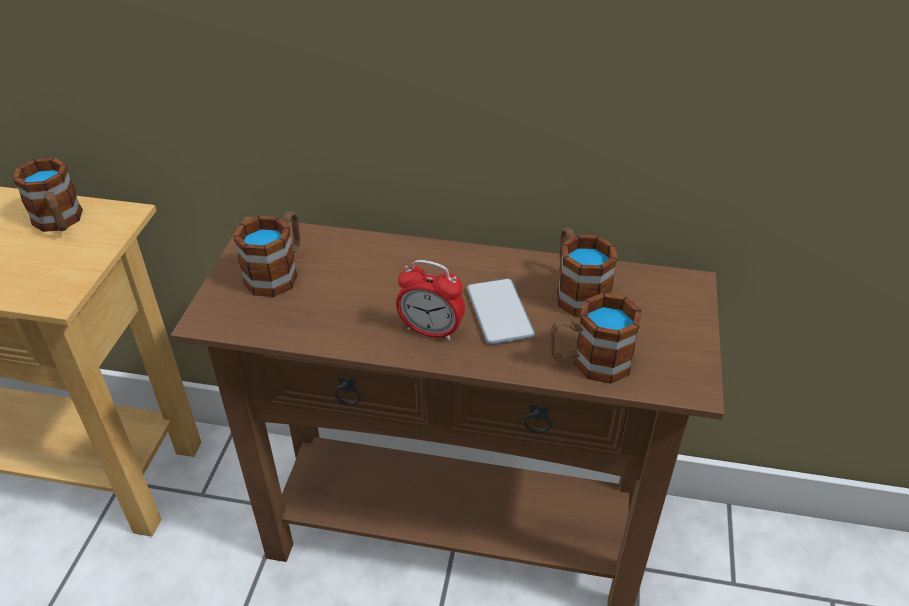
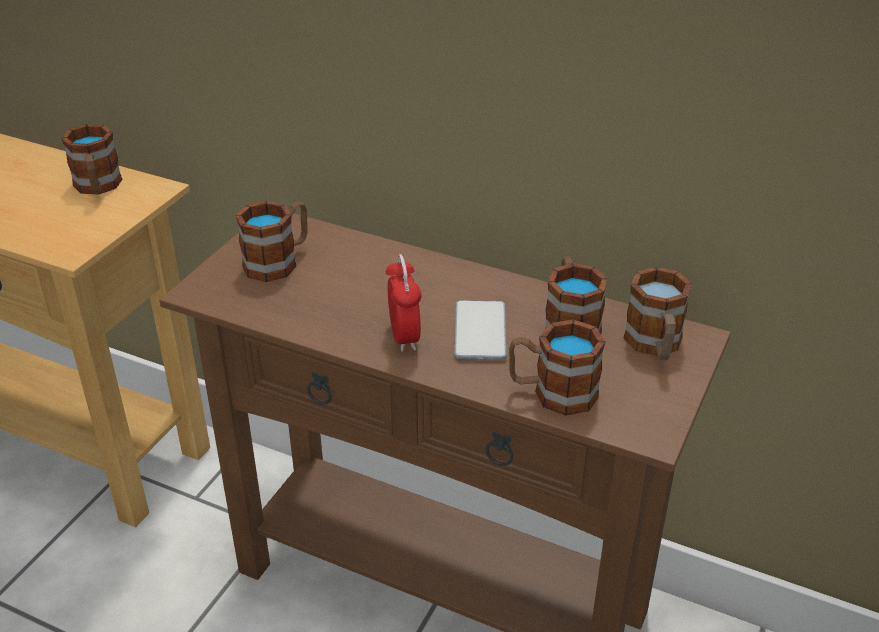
camera: 15 degrees right, 5 degrees down
(431, 331) = (404, 337): alarm clock -> alarm clock turned 135 degrees counterclockwise
(659, 298) = (655, 346): none -> mug

